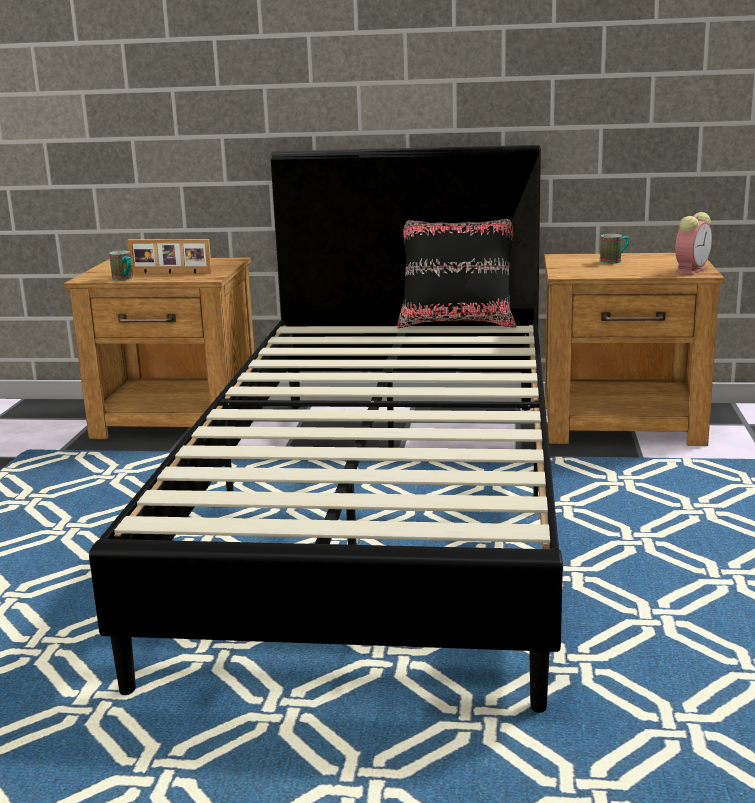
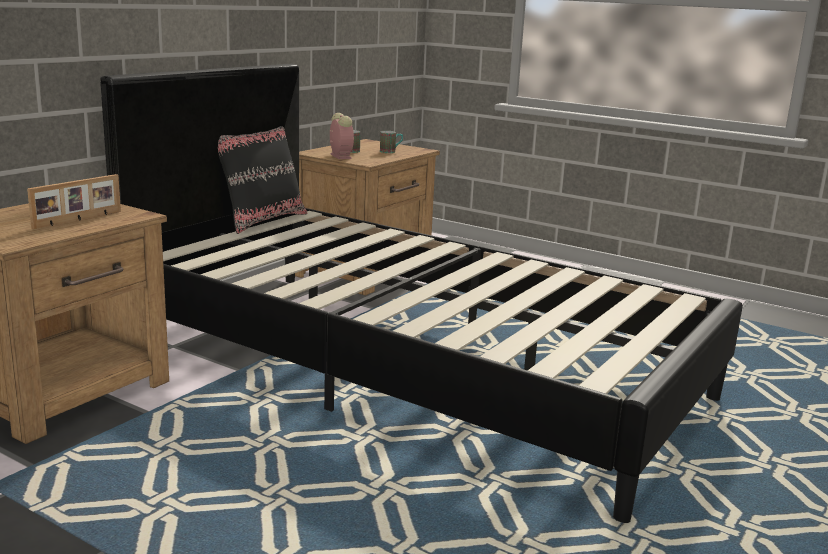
camera: 65 degrees left, 0 degrees up
(124, 279) = (59, 234): mug -> mug (391, 152)
(691, 270) = (409, 149): alarm clock -> alarm clock (340, 156)

